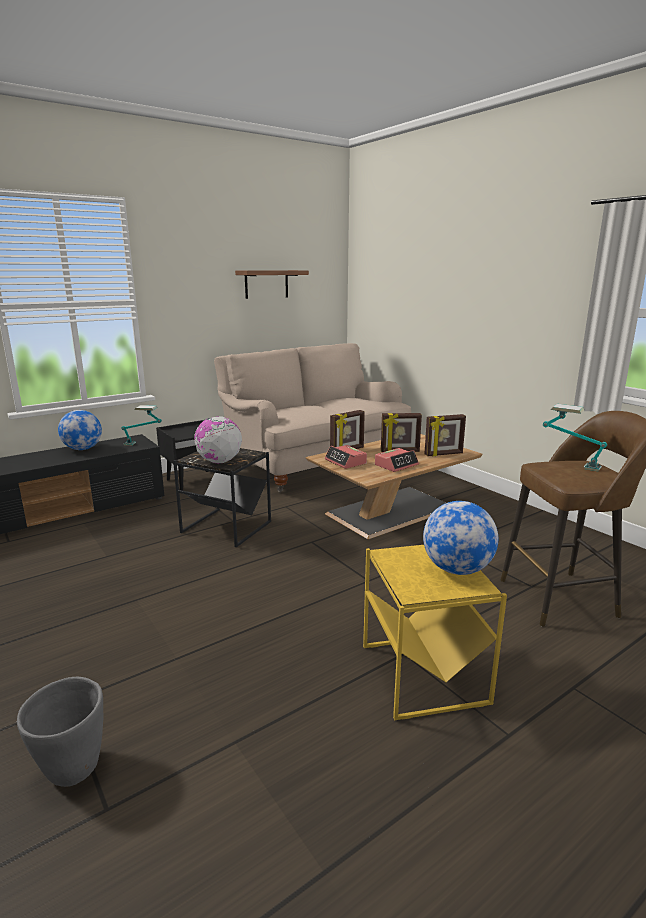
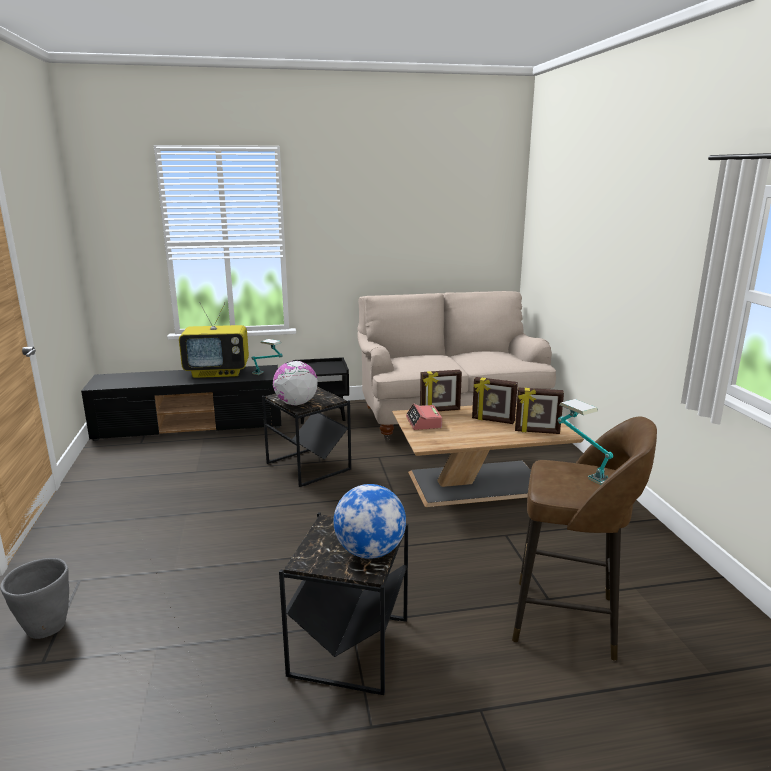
camera: 25 degrees right, 0 degrees up
(83, 449) = (218, 372): globe -> television
(266, 284) = (422, 225): shelf -> none
(396, 465) = (470, 435): alarm clock -> none
(423, 675) = (348, 648): yellow side table -> black side table

